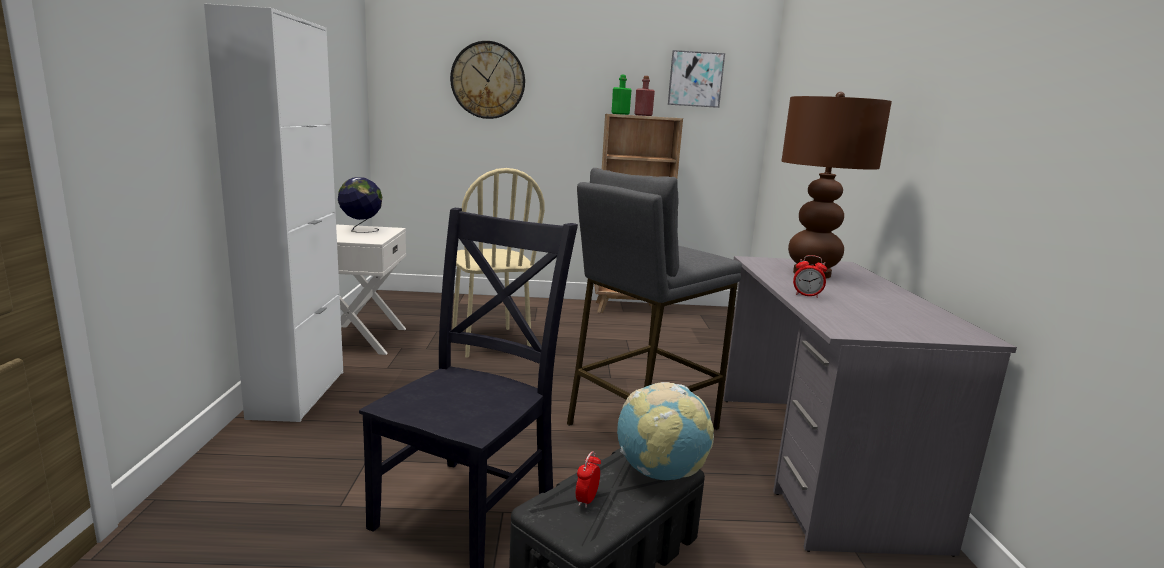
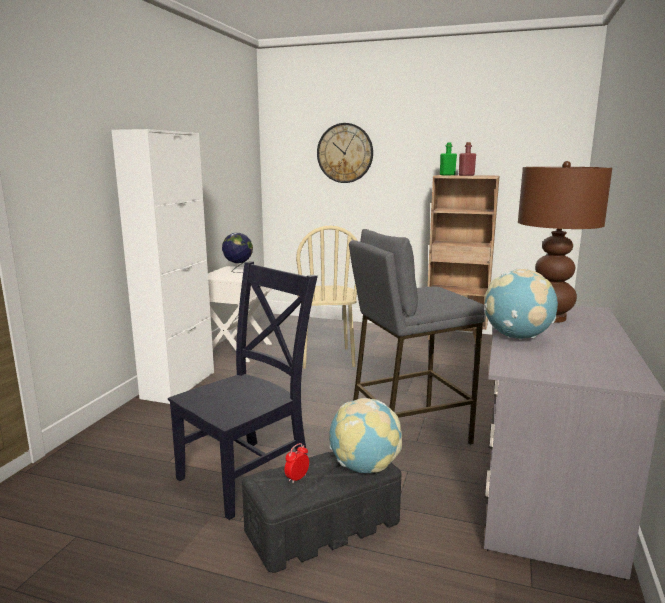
camera: 20 degrees right, 0 degrees up
(695, 79) = (517, 141): picture -> none
(807, 295) = (517, 337): alarm clock -> globe

